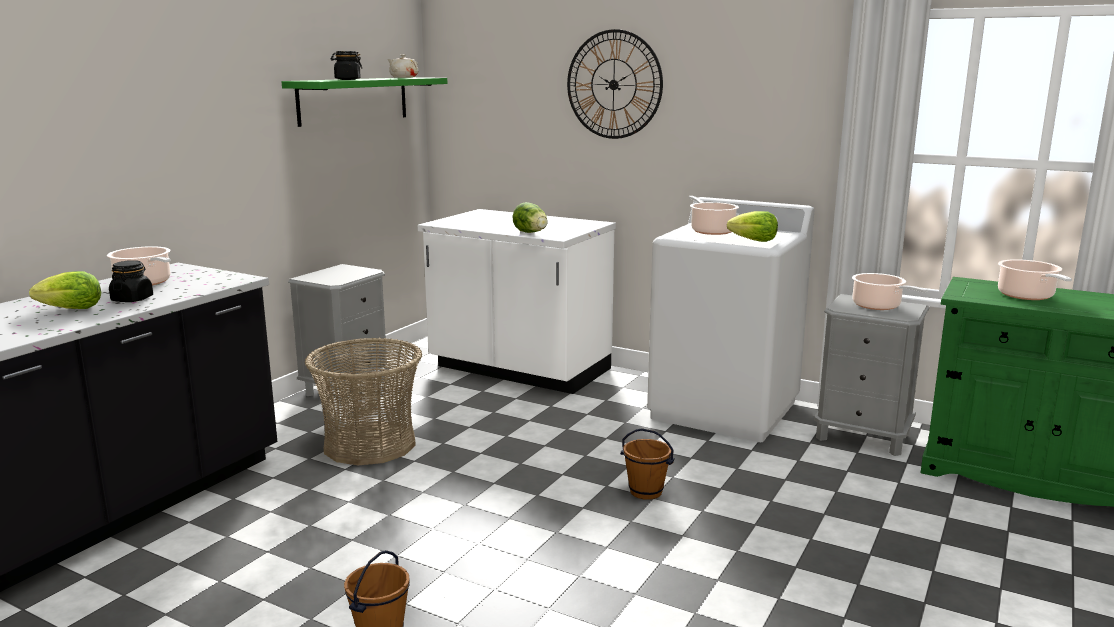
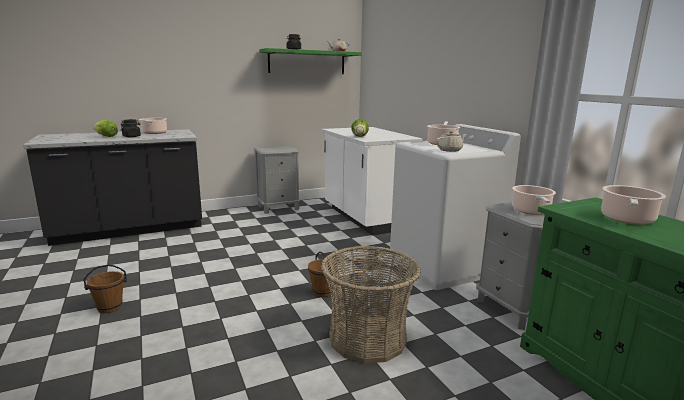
camera: 35 degrees right, 0 degrees up
(370, 444) = (246, 232): basket -> basket (367, 338)
(614, 84) = (429, 51): wall clock -> none
(754, 241) = (450, 150): lettuce -> beige teapot

